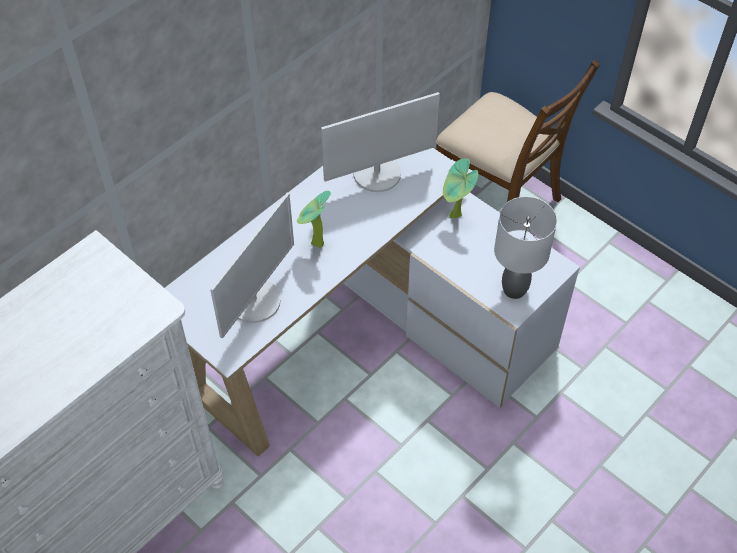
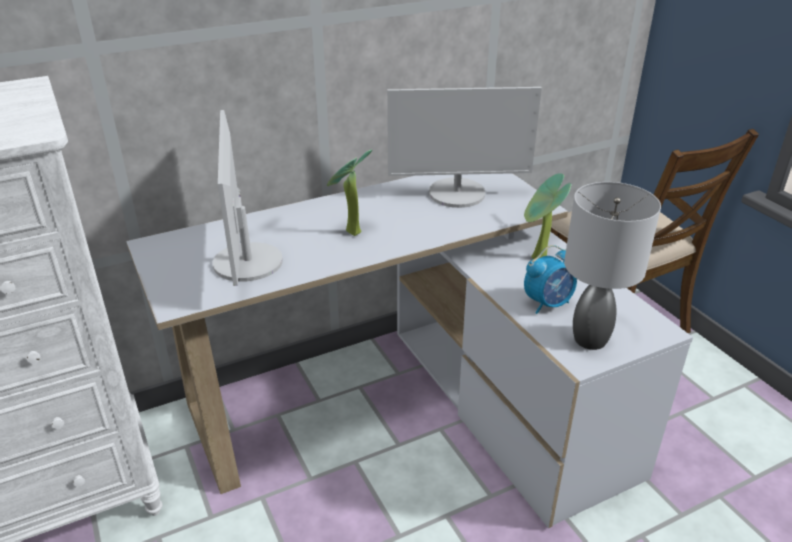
camera: 20 degrees right, 20 degrees down
(254, 301) = (246, 263): monitor -> monitor turned 120 degrees clockwise
(476, 263) = (548, 304): none -> alarm clock

